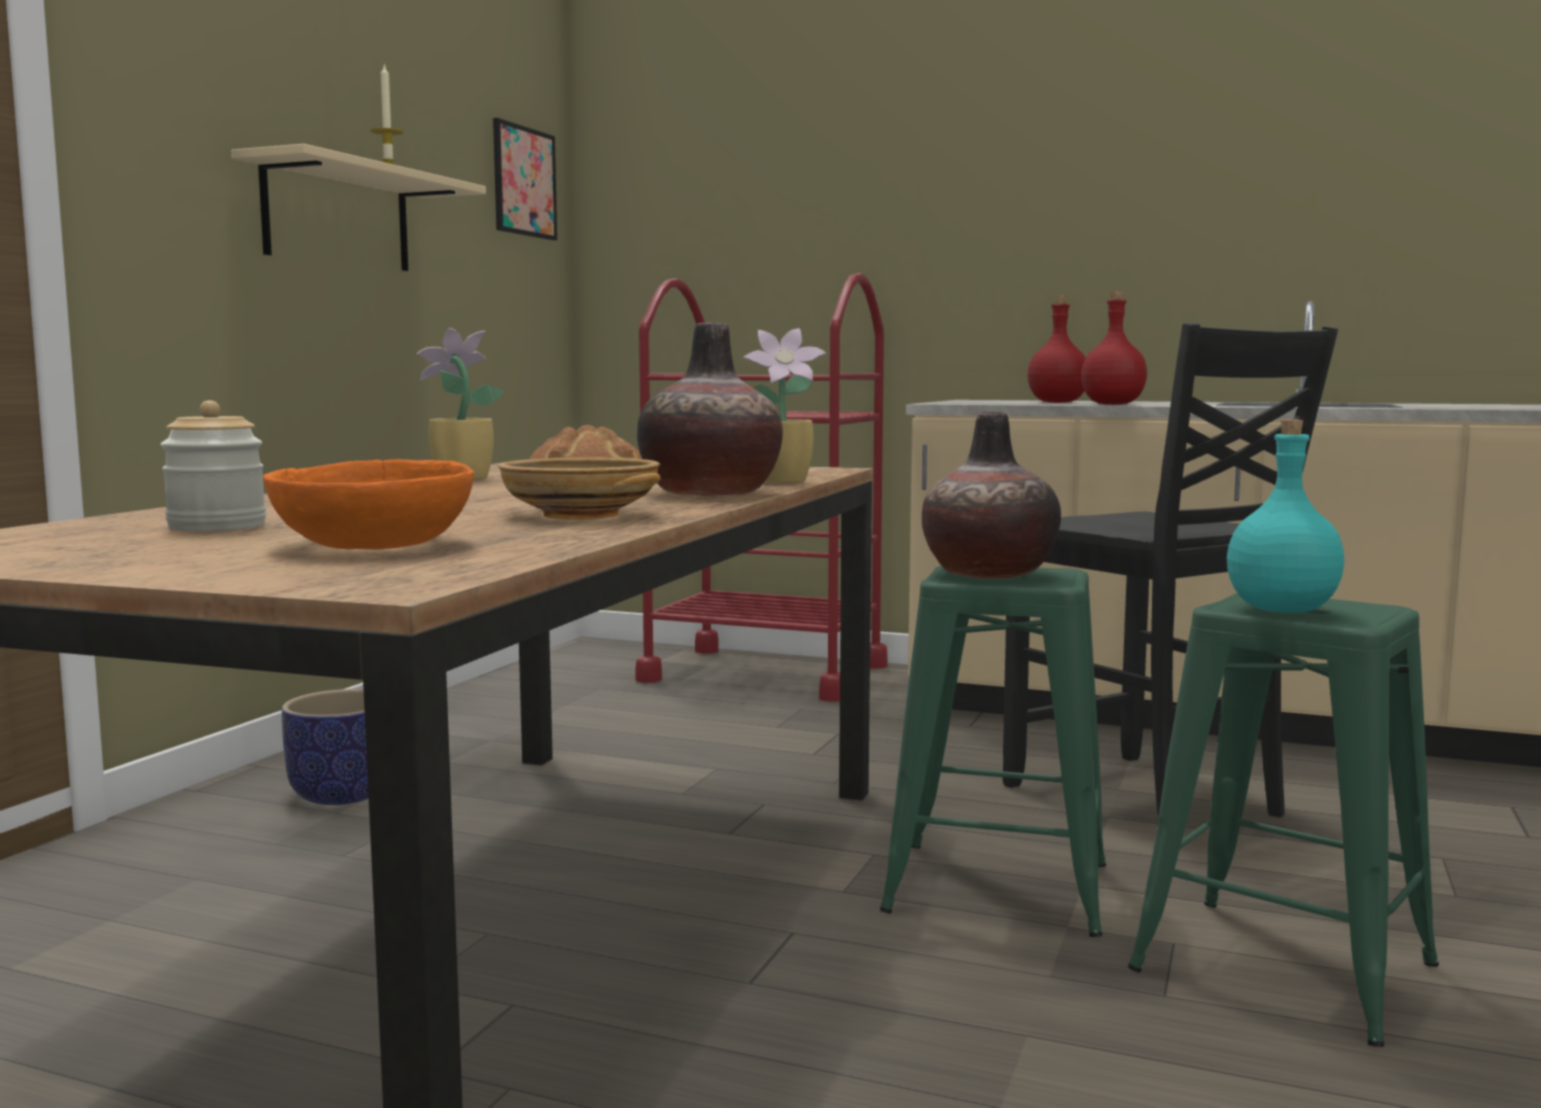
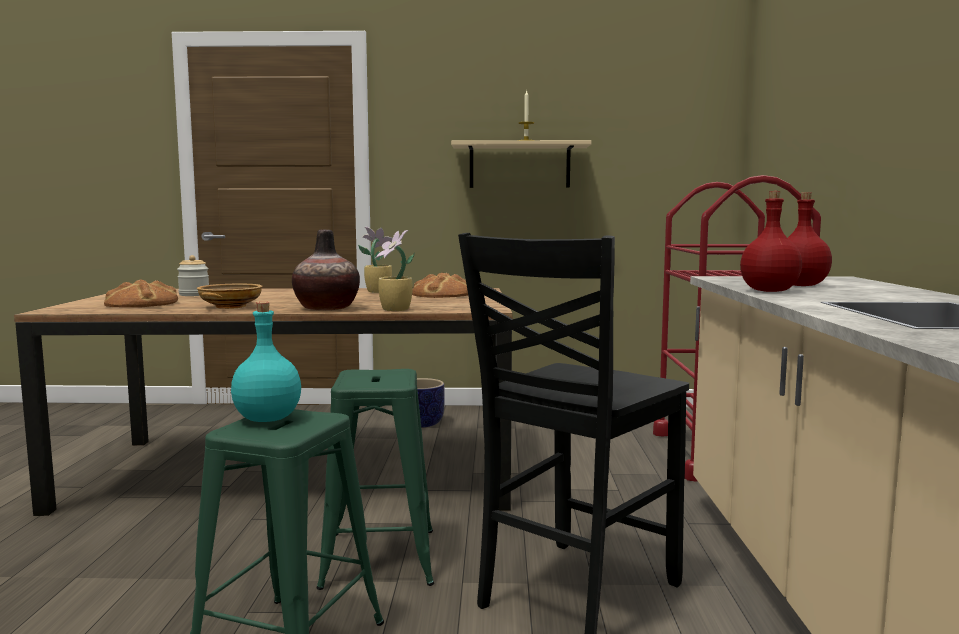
camera: 70 degrees right, 0 degrees up
(376, 545) = (141, 304): orange bowl -> bread
(524, 181) = (687, 125): picture -> none
(988, 573) = (376, 375): vase -> none

